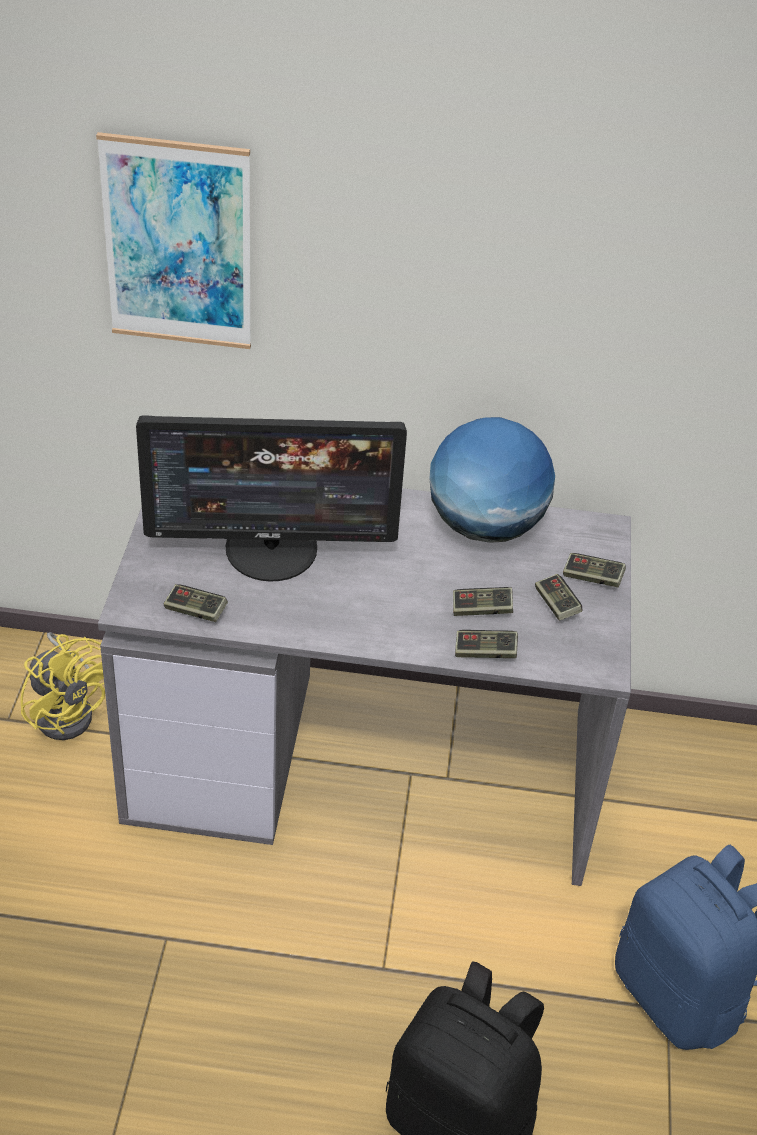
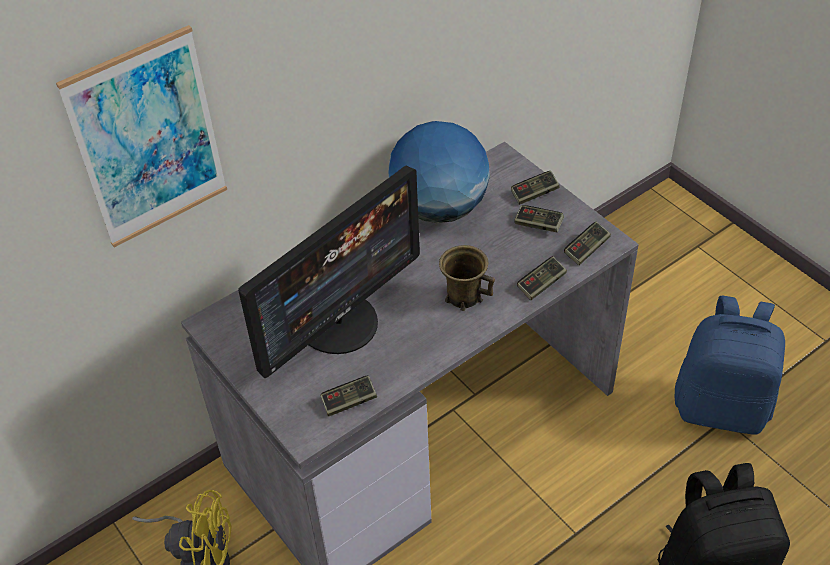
camera: 40 degrees left, 5 degrees up
(403, 608) = (464, 295): none -> brown mug
(481, 609) = (505, 260): game controller -> game controller (586, 249)

